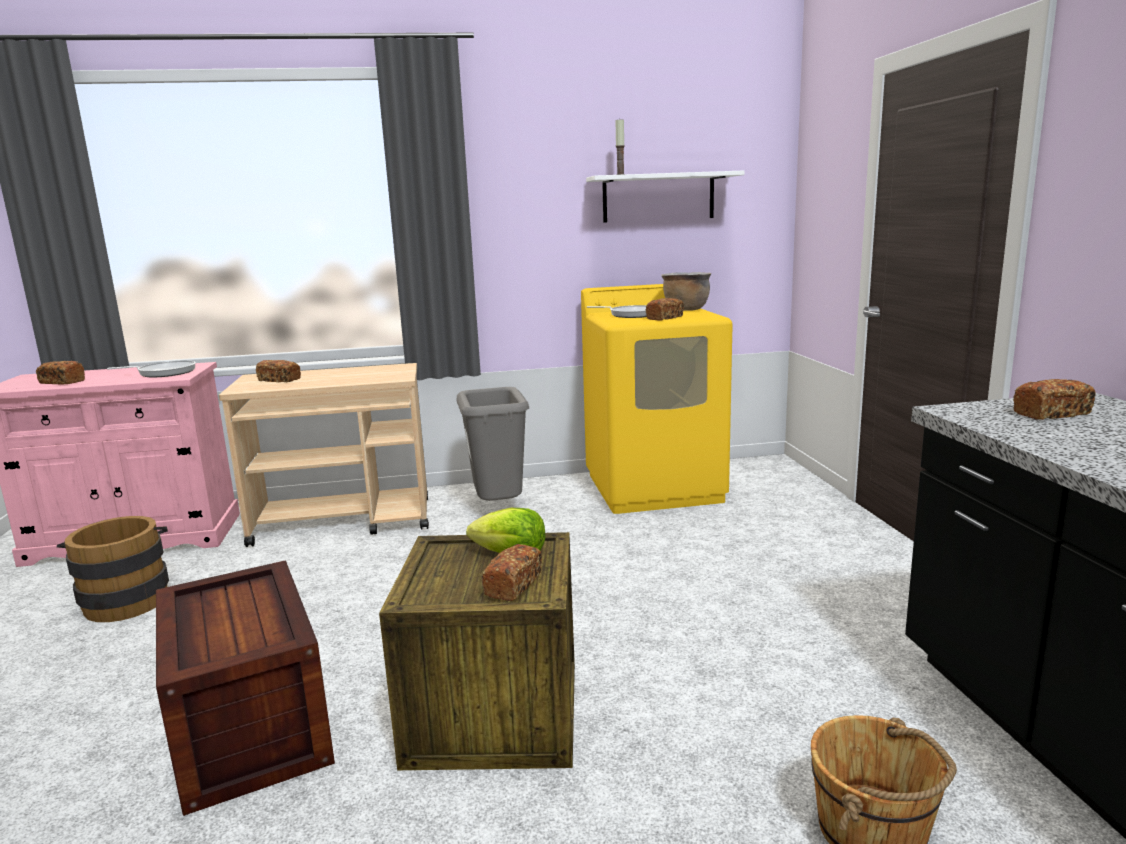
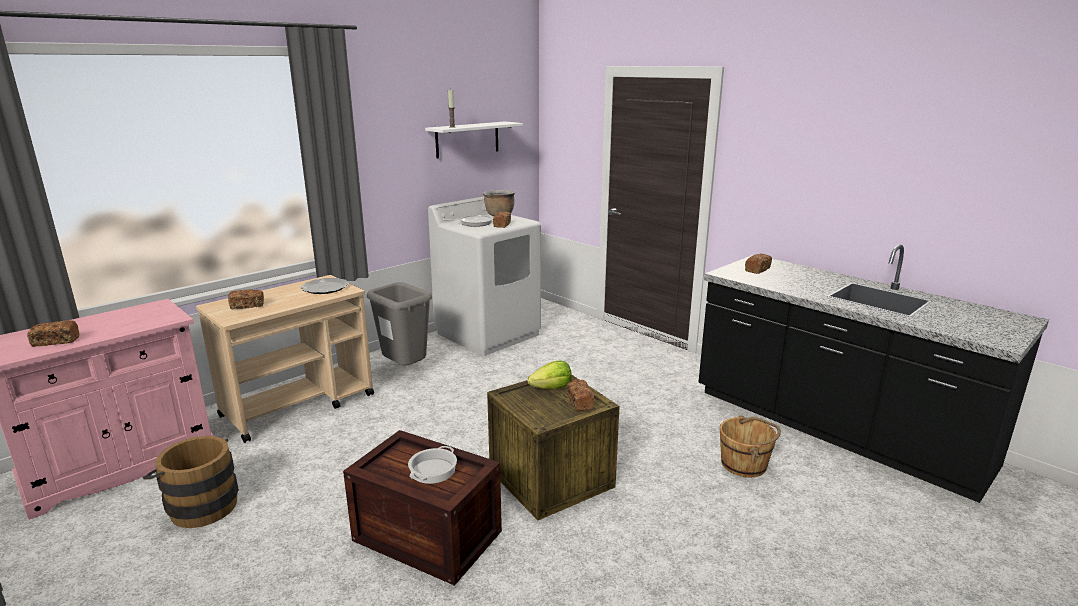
camera: 35 degrees left, 5 degrees up
(163, 373) = (146, 316): frying pan -> none
(239, 624) = (432, 470): none -> cooking pot
(381, 373) = (325, 288): none -> plate
(654, 488) = (488, 334): yellow washing machine -> white washing machine

